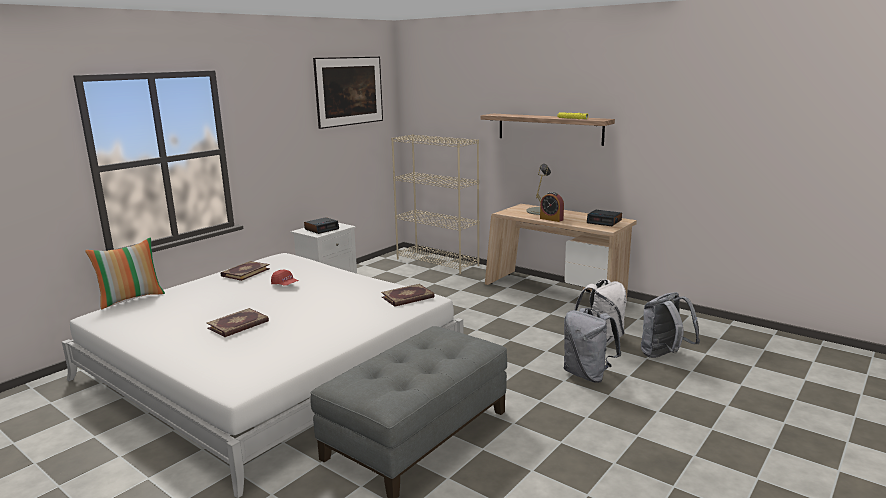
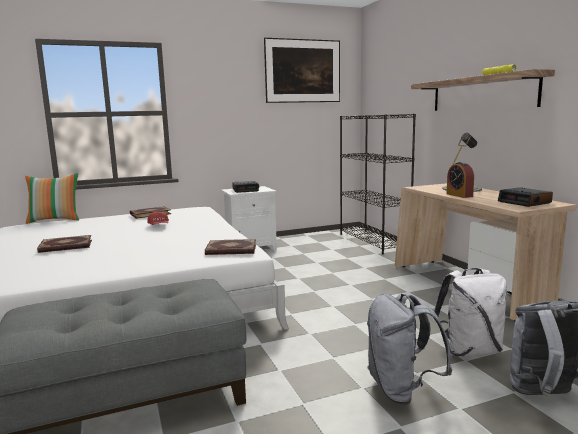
camera: 30 degrees right, 5 degrees down
(437, 262) = (374, 241): beige bookcase -> black bookcase

